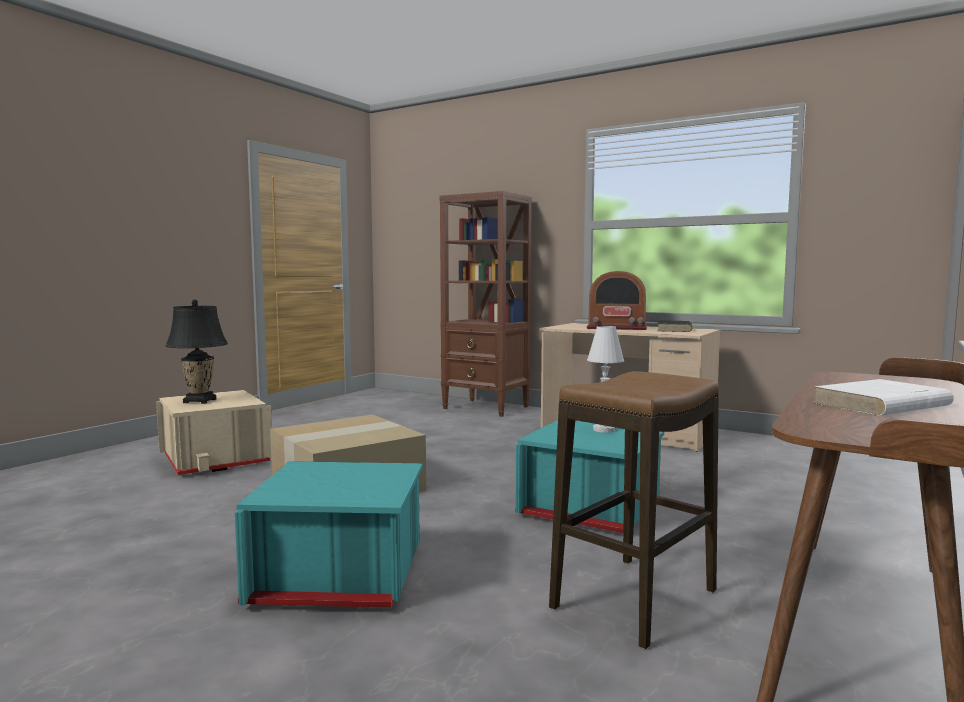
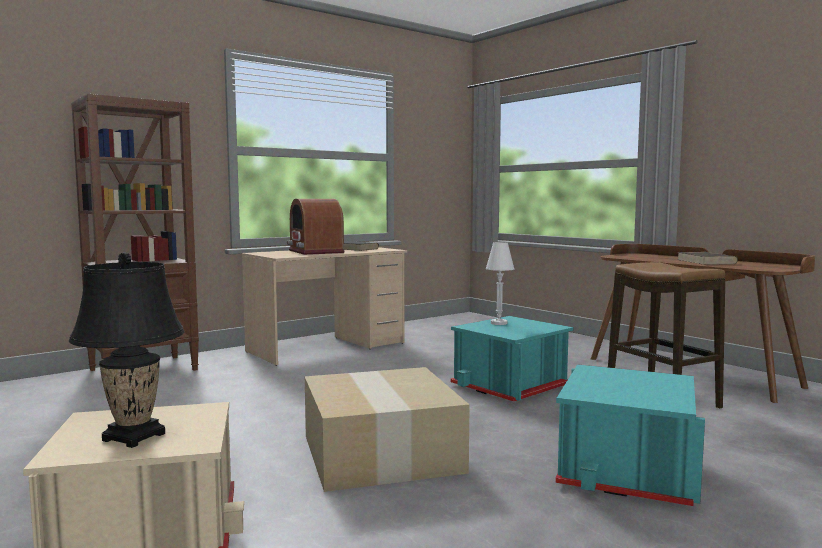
camera: 70 degrees left, 0 degrees up
(617, 327) = (315, 251): radio -> radio turned 120 degrees clockwise
(880, 405) = (706, 261): white book -> brown book

